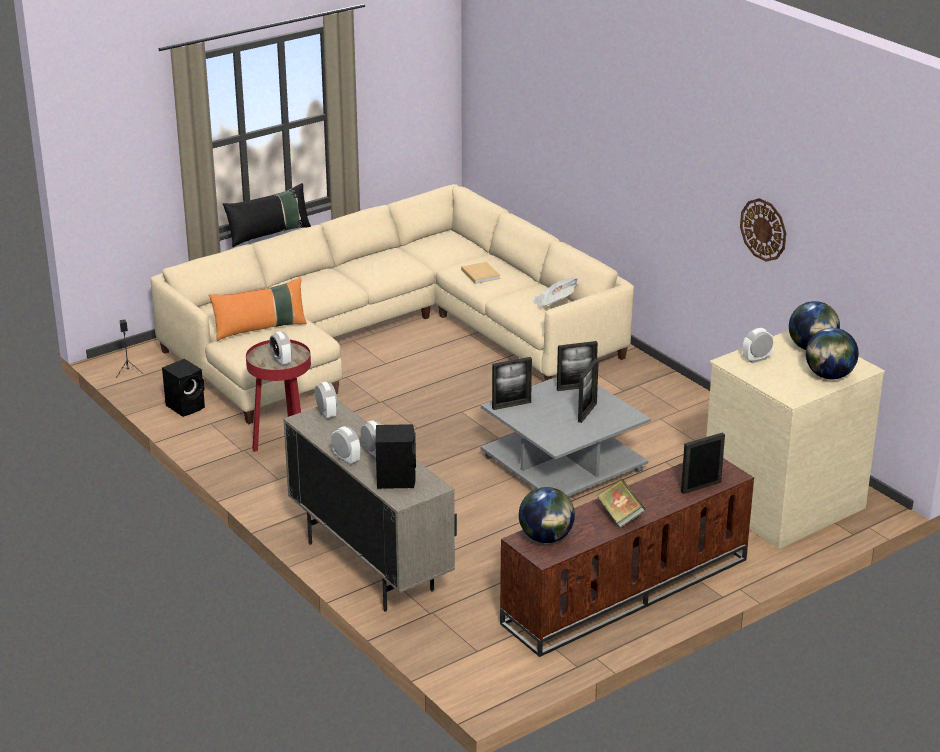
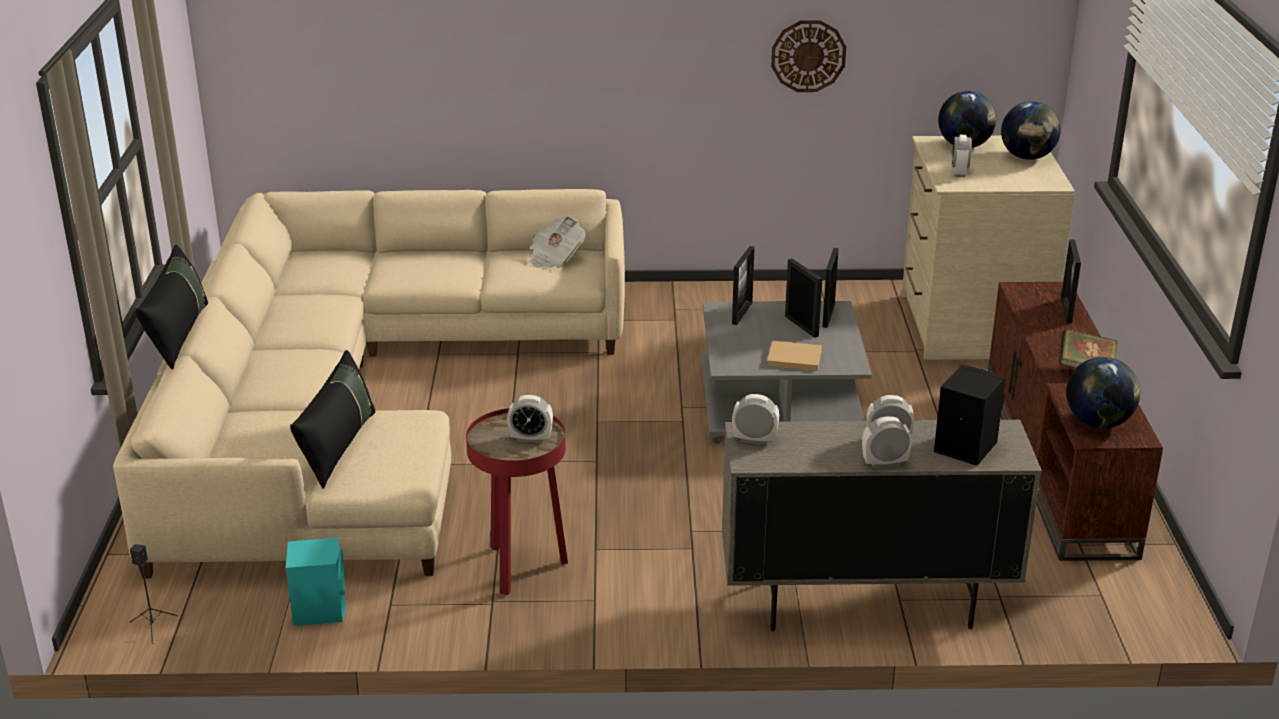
camera: 55 degrees left, 0 degrees up
(186, 406) = (320, 609): black speaker -> turquoise speaker
(260, 329) = (338, 447): orange pillow -> black pillow
(480, 274) = (425, 271): beige book -> beige book (792, 358)
(511, 405) = (735, 359): picture frame -> picture frame (828, 315)

